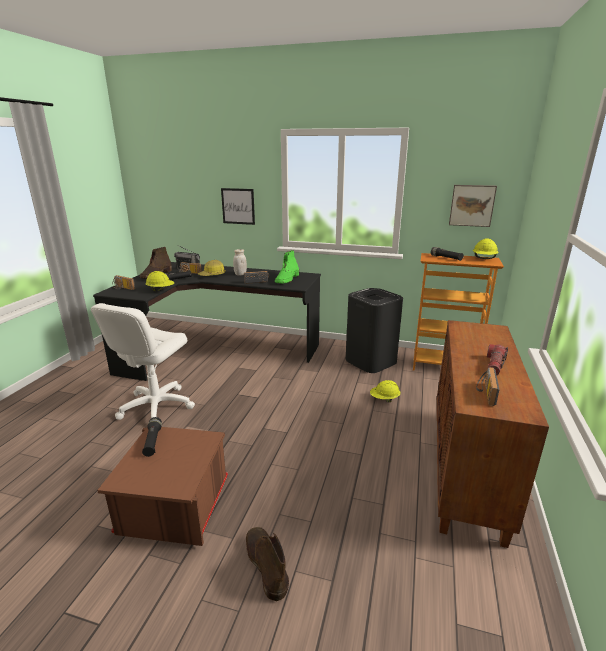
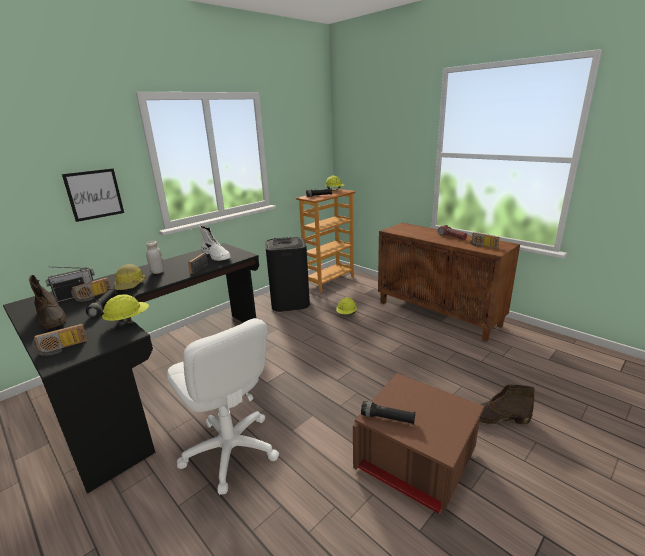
camera: 60 degrees left, 0 degrees up
(287, 279) = (216, 256): green boot -> white boot
(471, 205) = (307, 154): picture -> none

